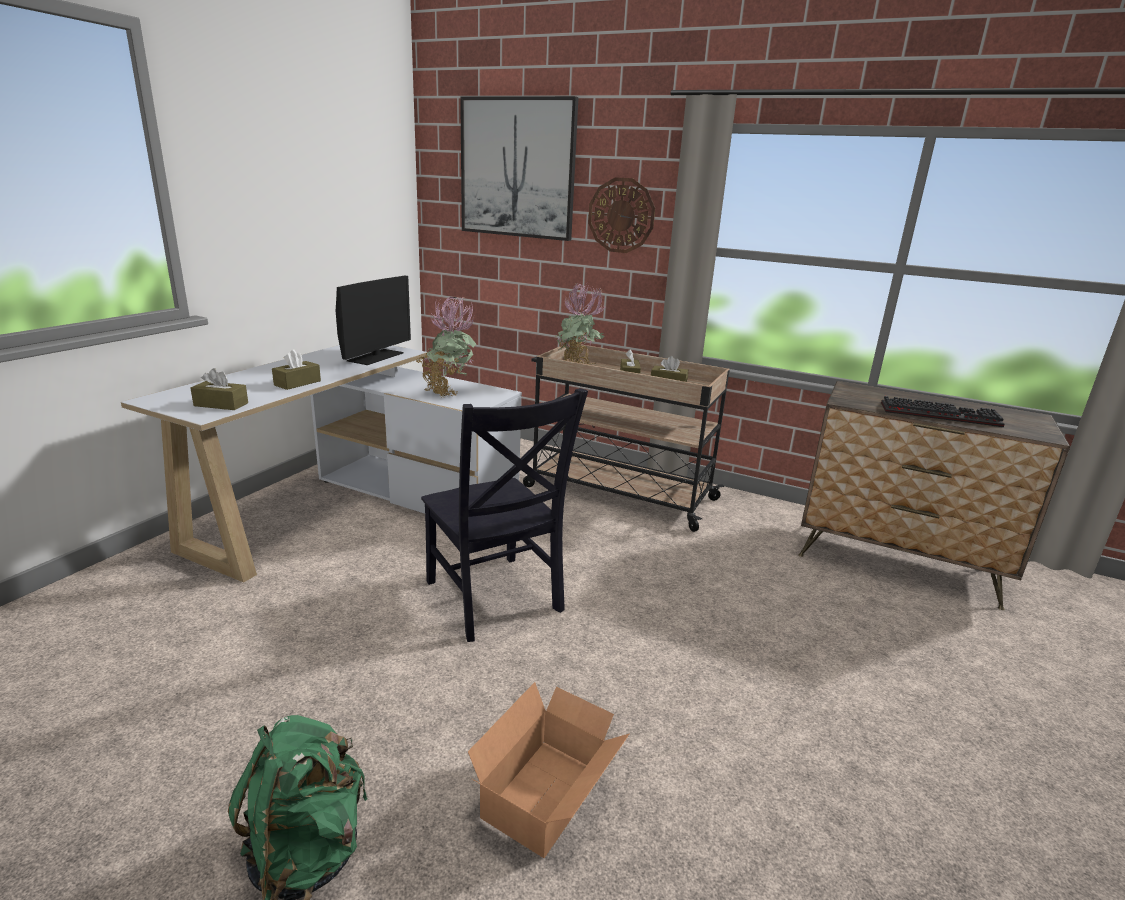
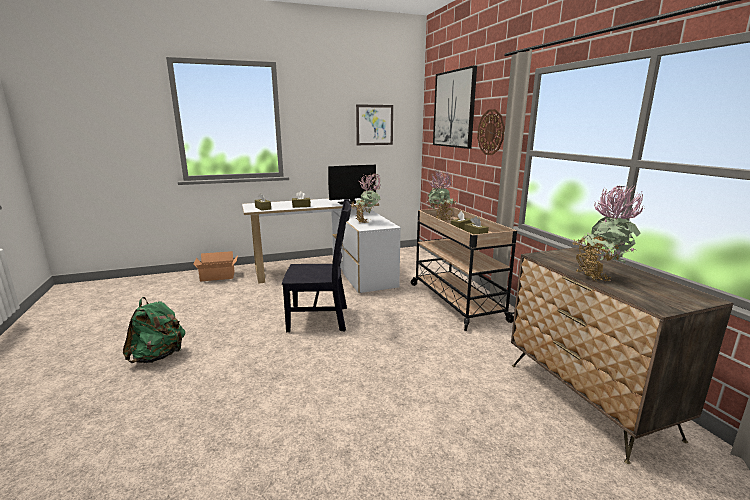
camera: 45 degrees right, 5 degrees down
(348, 190) = (374, 125): none -> picture
(495, 599) = (321, 319): black chair -> black chair turned 105 degrees counterclockwise
(549, 795) = (228, 382): cardboard box -> cardboard box (218, 276)
(941, 414) = (599, 276): keyboard -> potted plant

